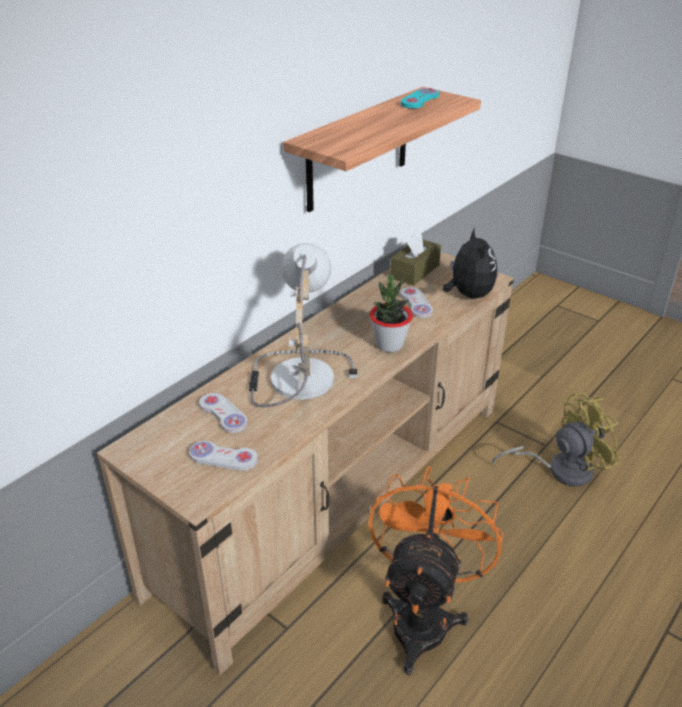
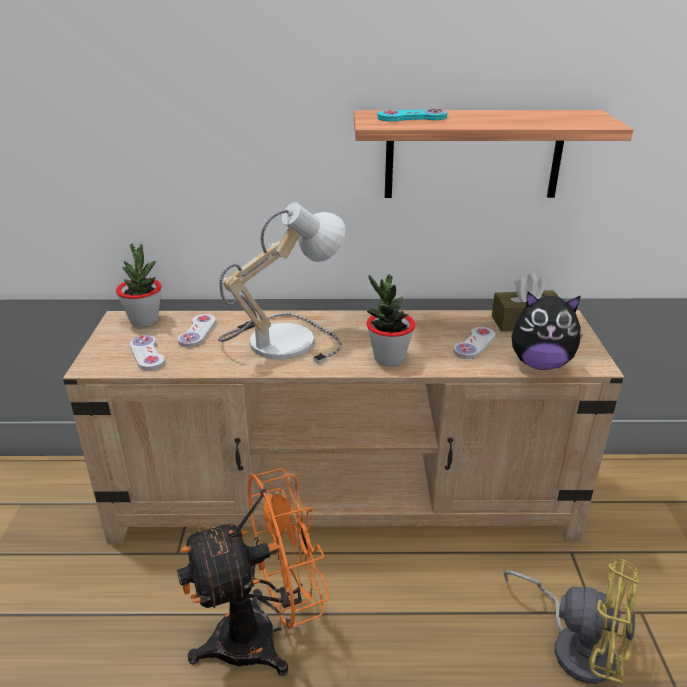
camera: 50 degrees right, 5 degrees down
(156, 436) = (144, 321): none -> potted plant
(419, 100) = (561, 115): turquoise game controller -> turquoise game controller (412, 118)
(468, 295) = (540, 364): plush toy -> plush toy turned 60 degrees clockwise

